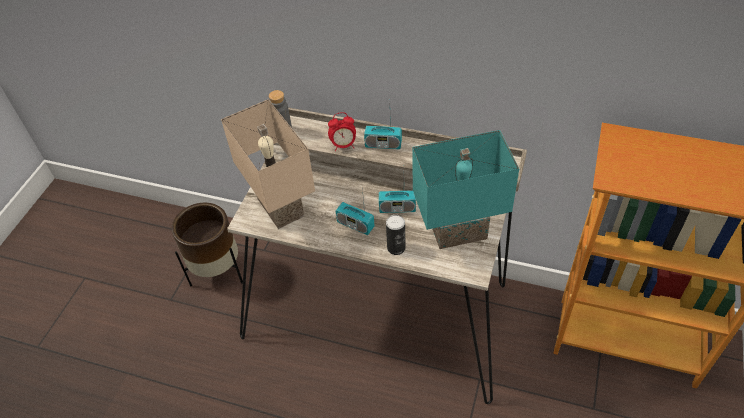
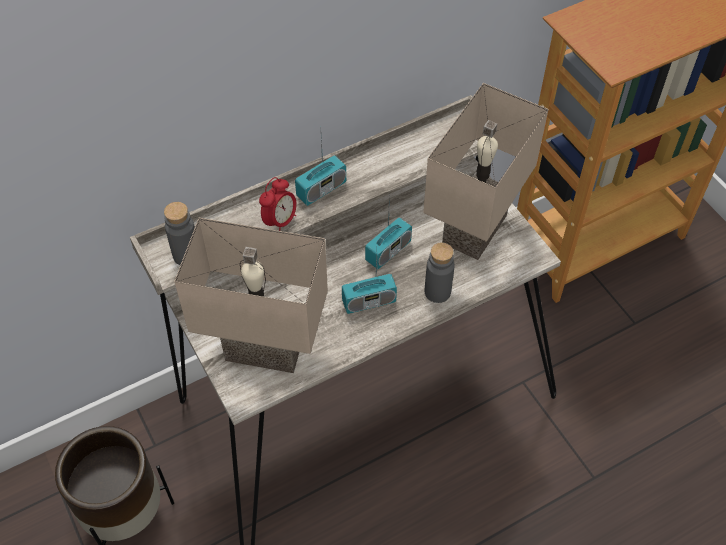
camera: 50 degrees left, 5 degrees up
(396, 248) = (437, 292): can -> grey bottle
(459, 234) = (477, 231): turquoise table lamp -> beige table lamp

